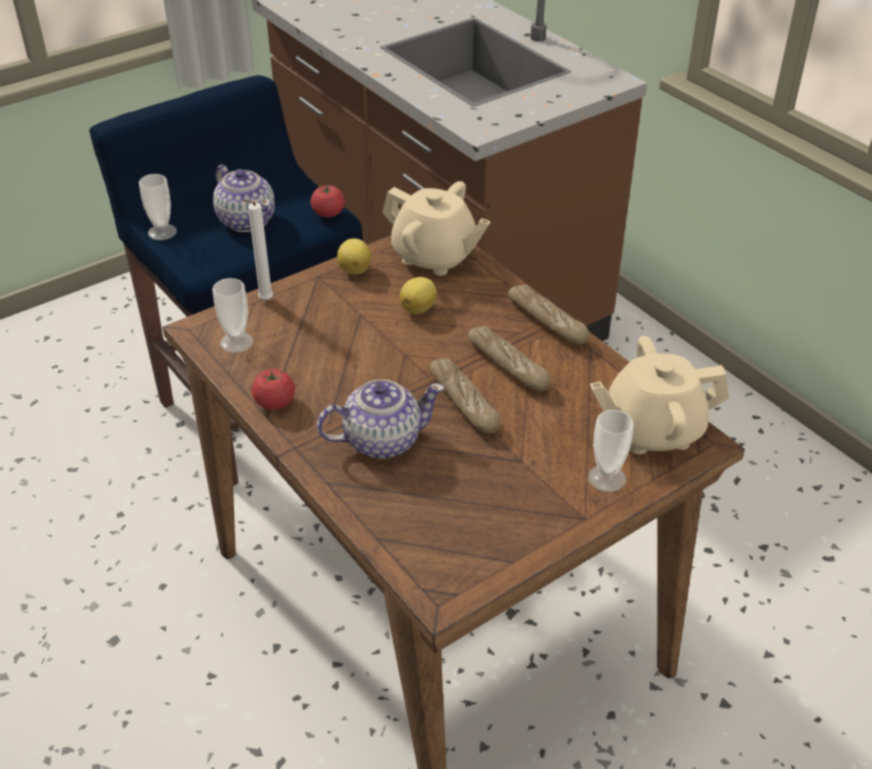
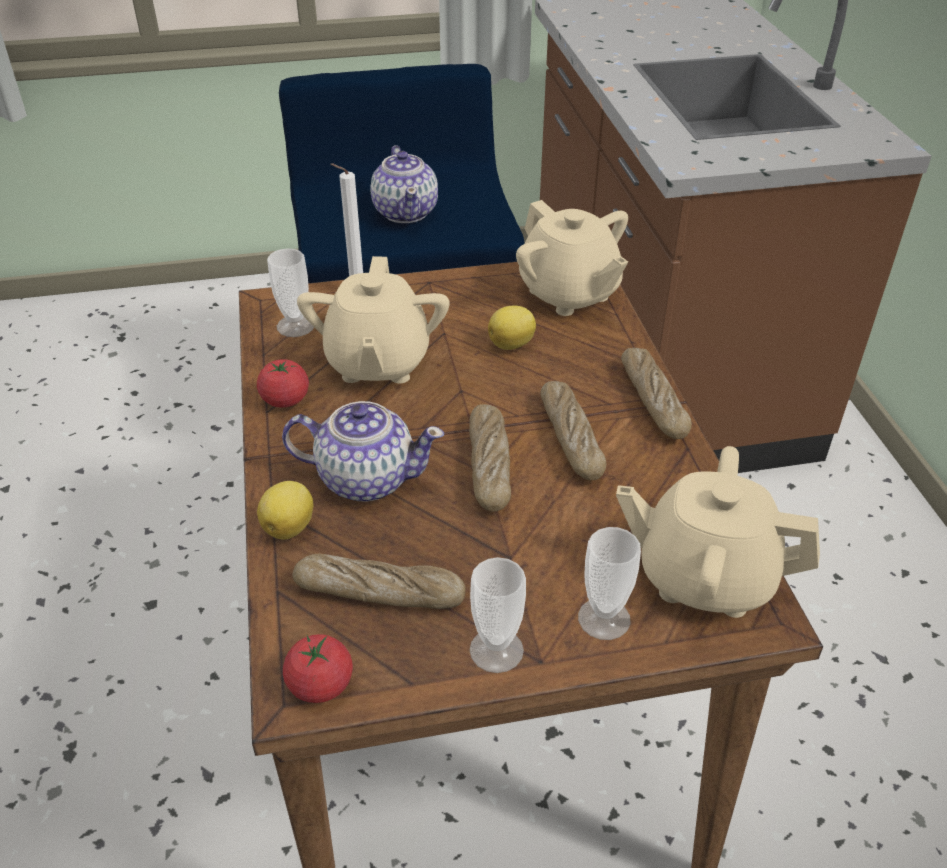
camera: 25 degrees right, 0 degrees up
(162, 232) = (317, 203): cup -> cup (496, 650)
(326, 352) = (377, 363): none -> beige teapot
(328, 213) = (493, 224): tomato -> tomato (320, 685)
(355, 269) = (472, 284): lemon -> lemon (290, 526)
(449, 513) = (379, 591): none -> bread

